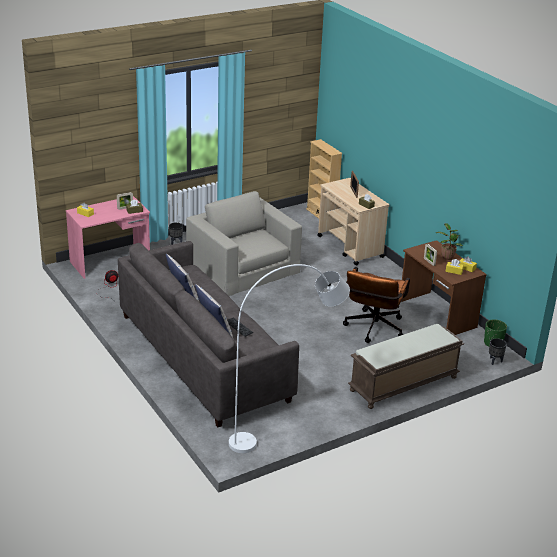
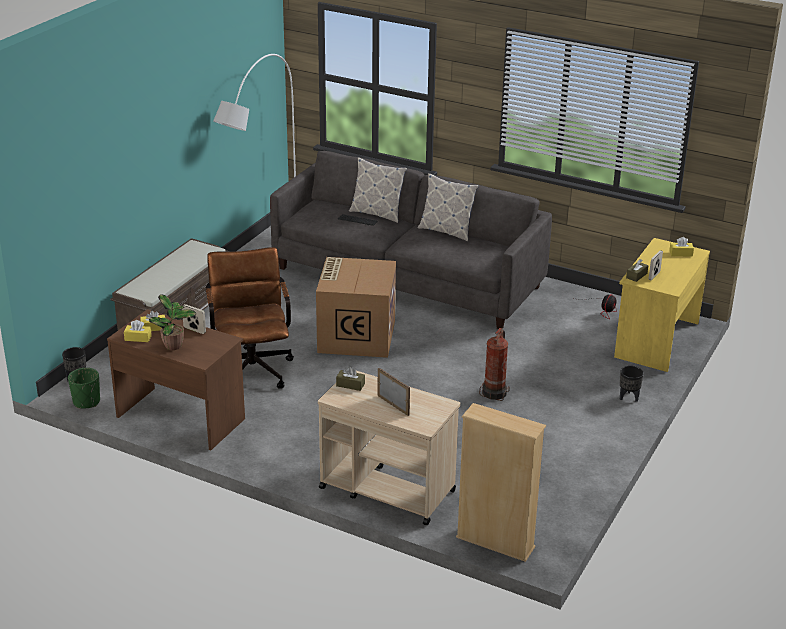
camera: 150 degrees right, 0 degrees up
(110, 262) = (655, 339): pink desk -> yellow desk
(243, 267) = (495, 392): beige armchair -> fire extinguisher
(287, 327) = (355, 336): none -> cardboard box

